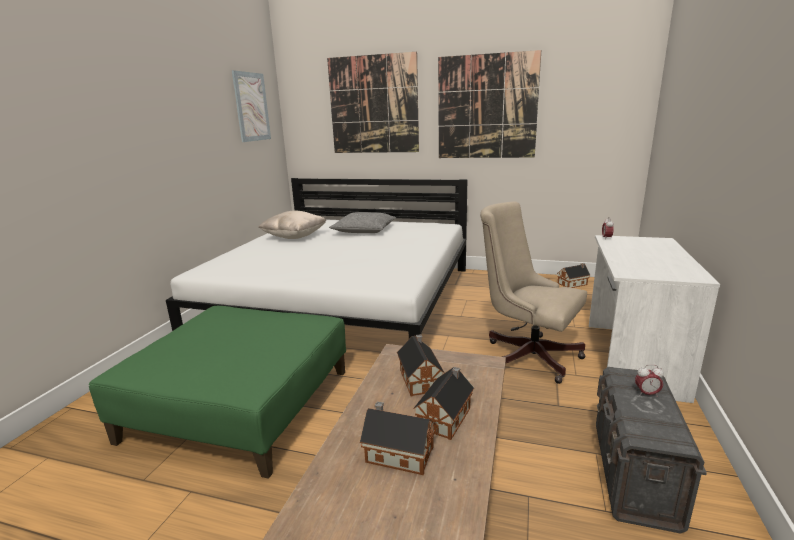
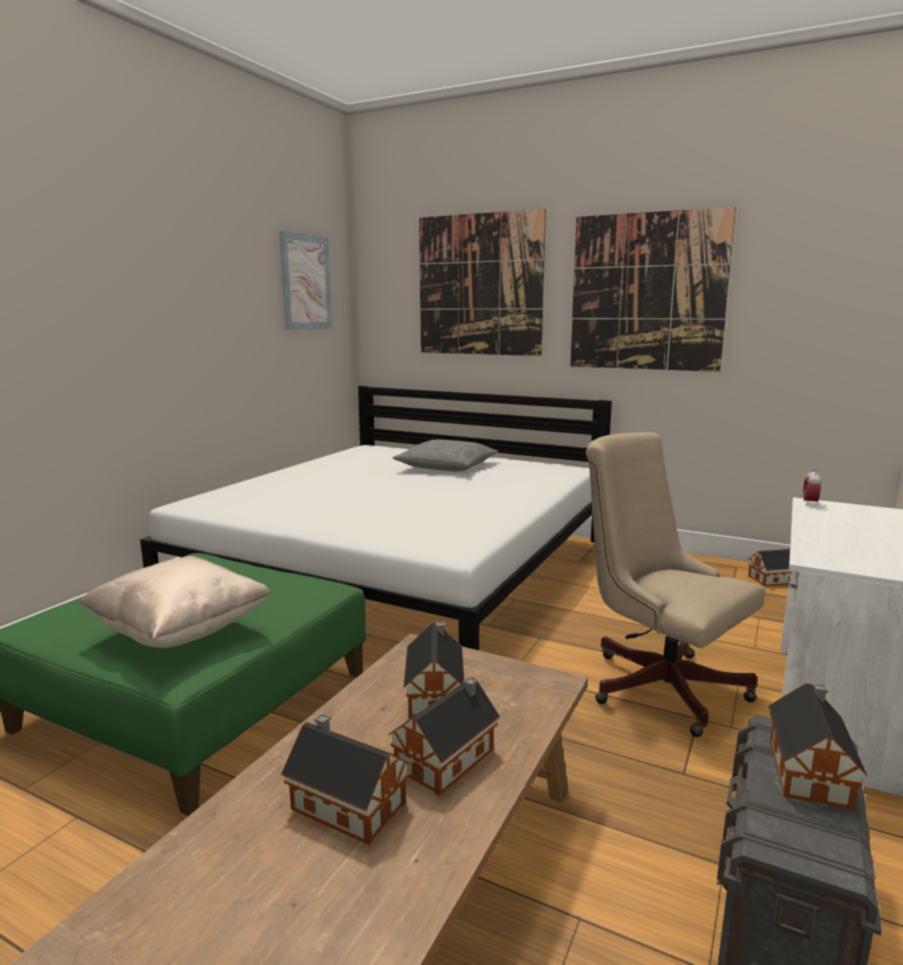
camera: 10 degrees right, 5 degrees down
(294, 237) = (343, 468): beige pillow -> beige pillow (181, 632)
(646, 394) = (809, 770): alarm clock -> toy house

